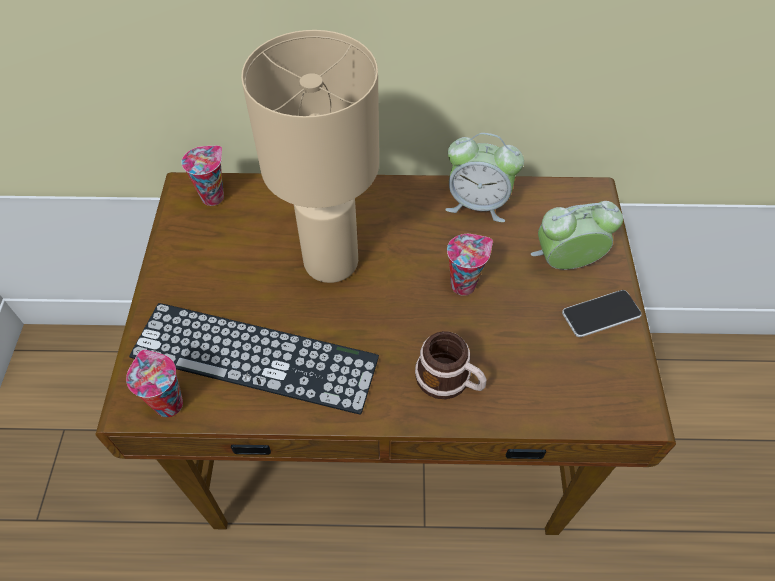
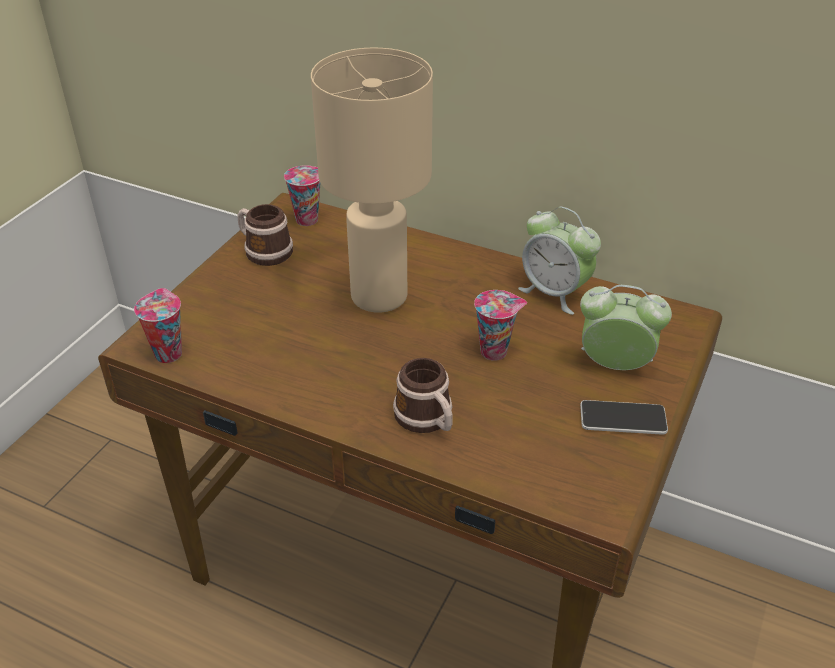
camera: 25 degrees right, 15 degrees down
(192, 247) = (264, 250): none -> mug
(254, 357) = (262, 344): keyboard -> none

